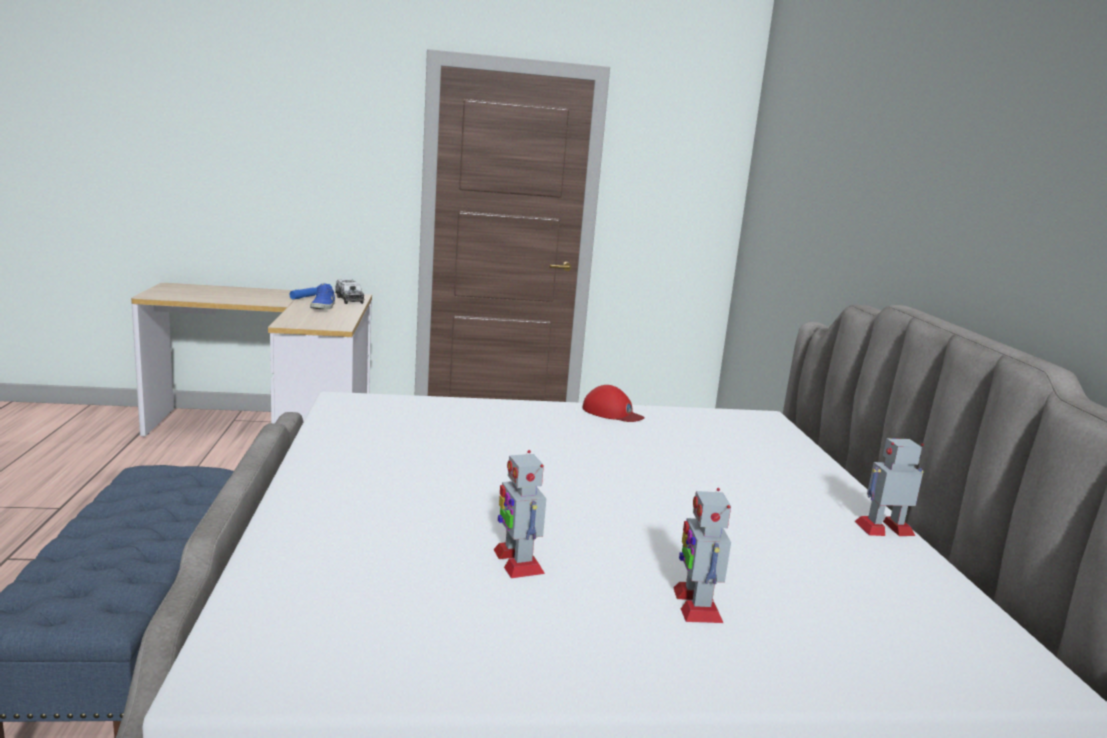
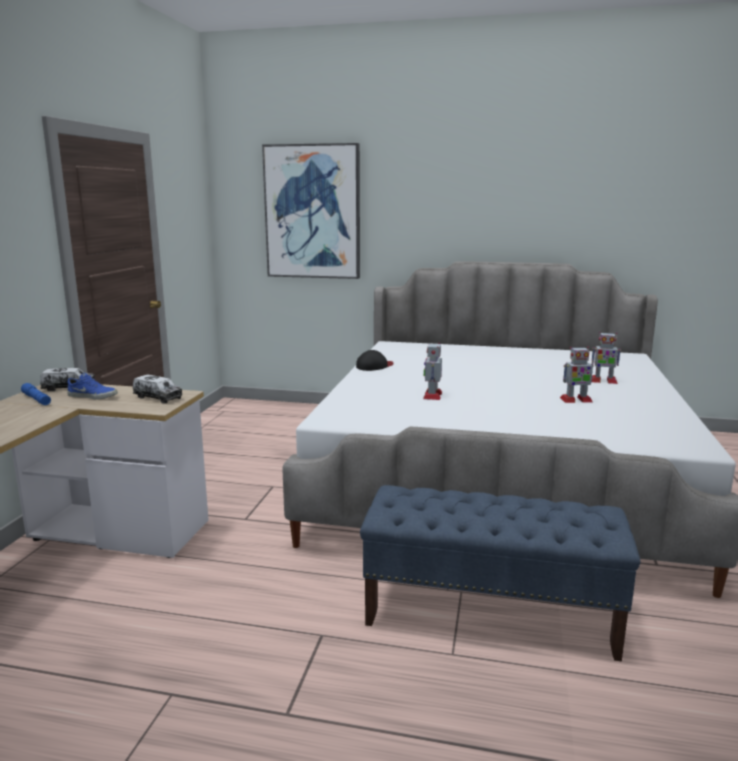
camera: 70 degrees left, 0 degrees up
(323, 321) = (158, 397): none -> toy truck
(612, 413) = (374, 366): red cap -> black cap
(806, 185) = (313, 212): none -> picture
(884, 528) = (527, 350): toy robot -> toy robot (432, 395)

